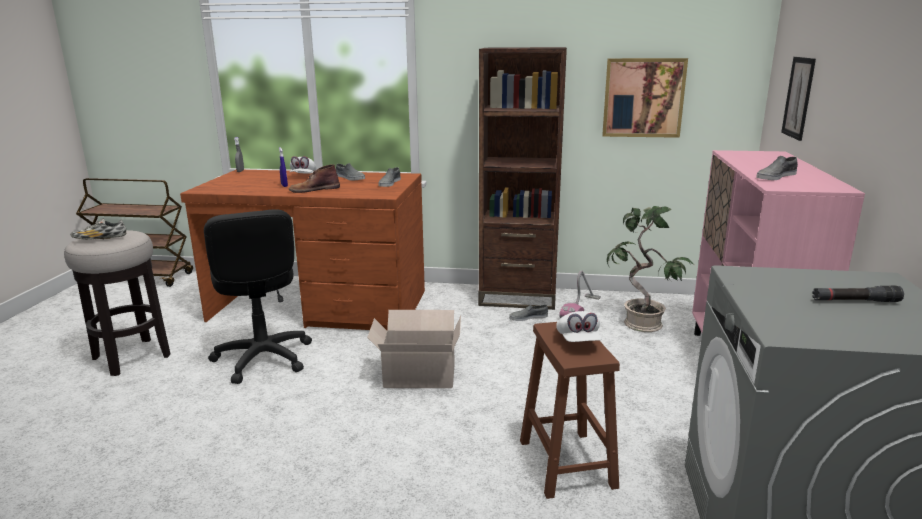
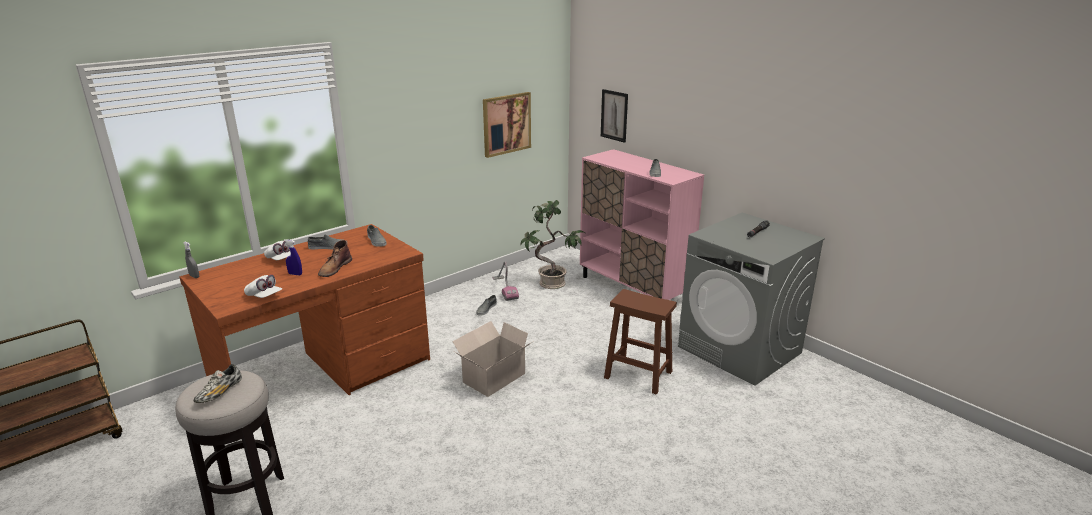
camera: 50 degrees left, 5 degrees up
(263, 358) = (367, 430): black office chair -> none
(517, 297) = (455, 298): brown bookcase -> none
(578, 341) = (644, 300): white cap -> white cap (264, 296)

